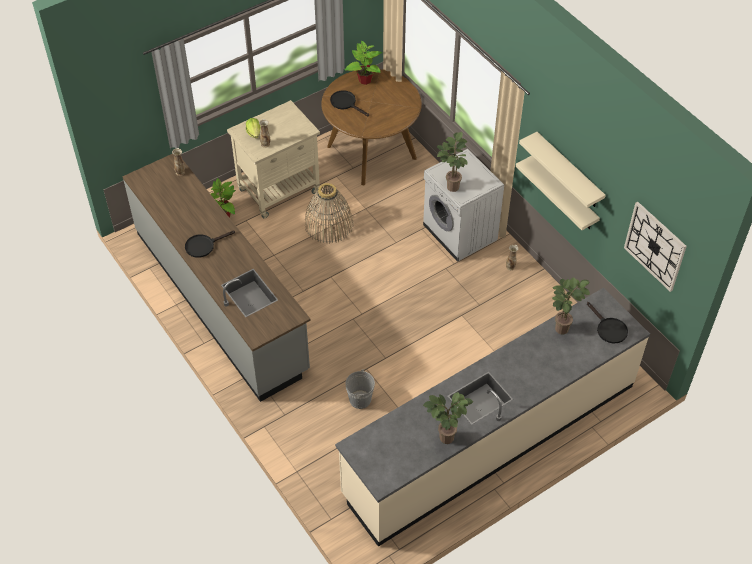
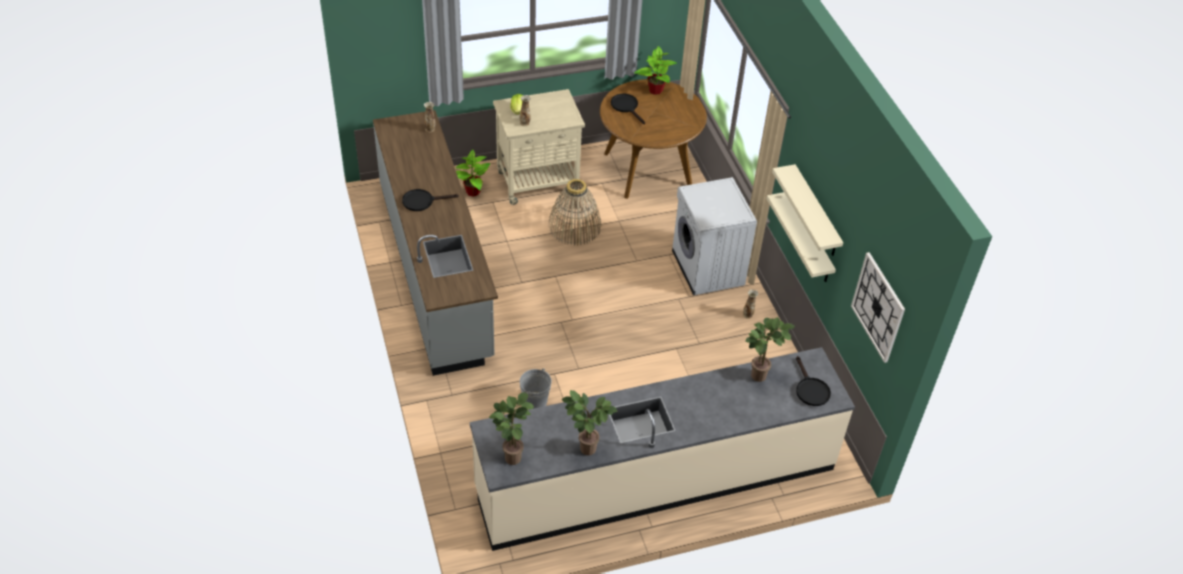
camera: 15 degrees right, 5 degrees down
(451, 185) = (700, 208): potted plant -> potted plant (511, 455)

